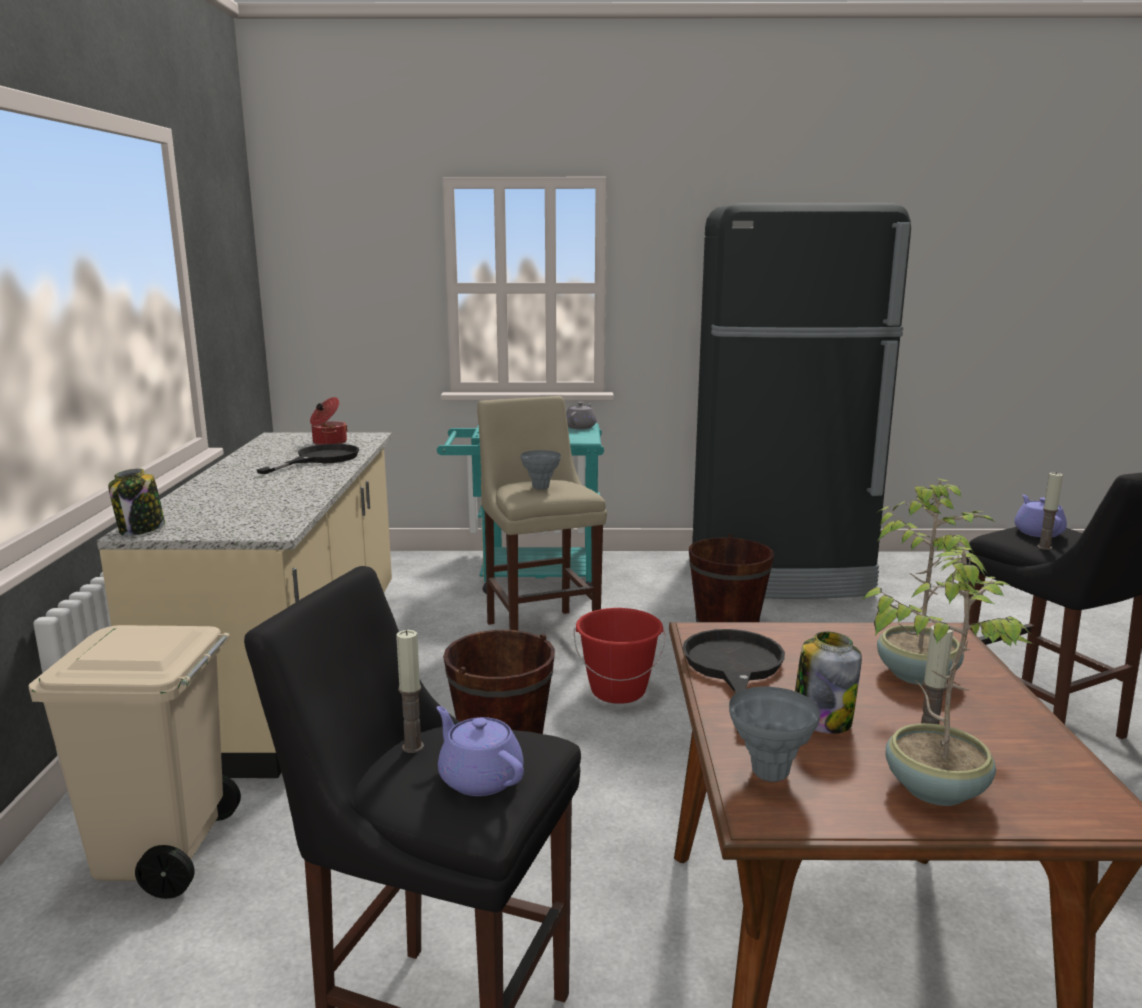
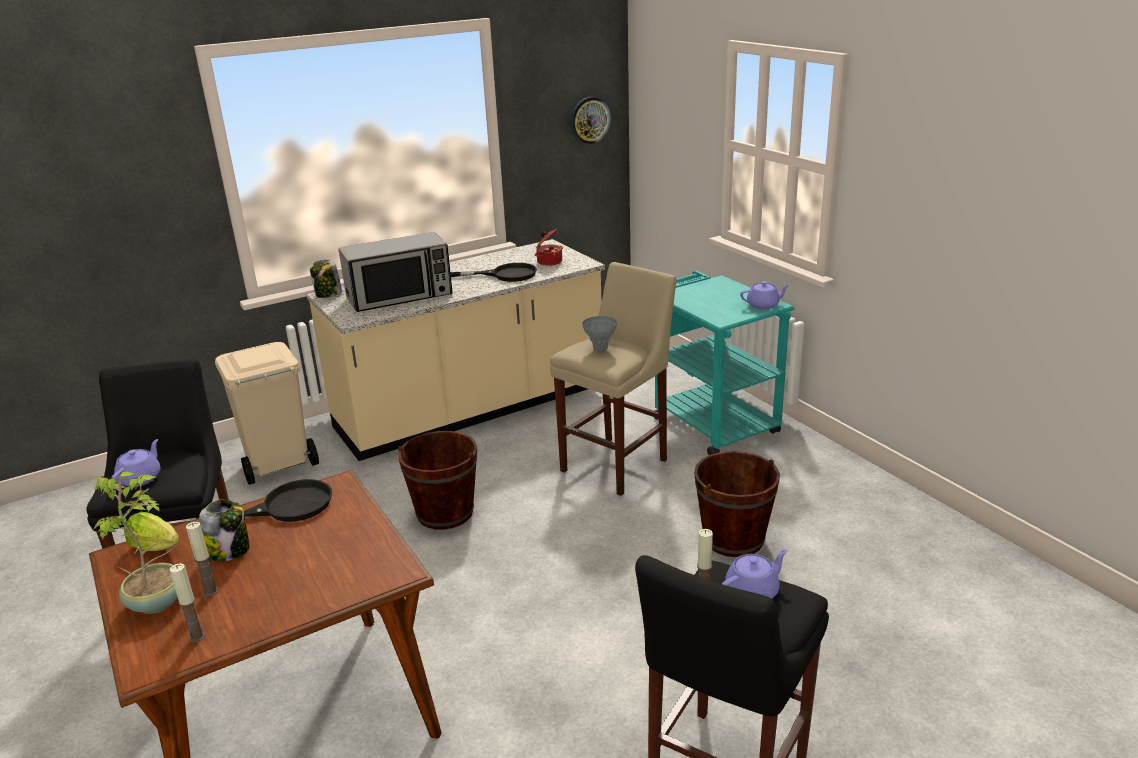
camera: 60 degrees right, 10 degrees up
(241, 285) = (590, 120): none -> wall clock
(259, 501) = (400, 296): none -> microwave
(413, 747) = (166, 454): candle -> candle (197, 637)
(580, 427) = (764, 305): grey teapot -> purple teapot
(618, 691) = (559, 528): red bucket -> none
(769, 773) = (158, 548): grey vase -> lettuce
(780, 574) = (895, 533): black fridge -> none
(917, 673) = (315, 572): potted plant -> none

